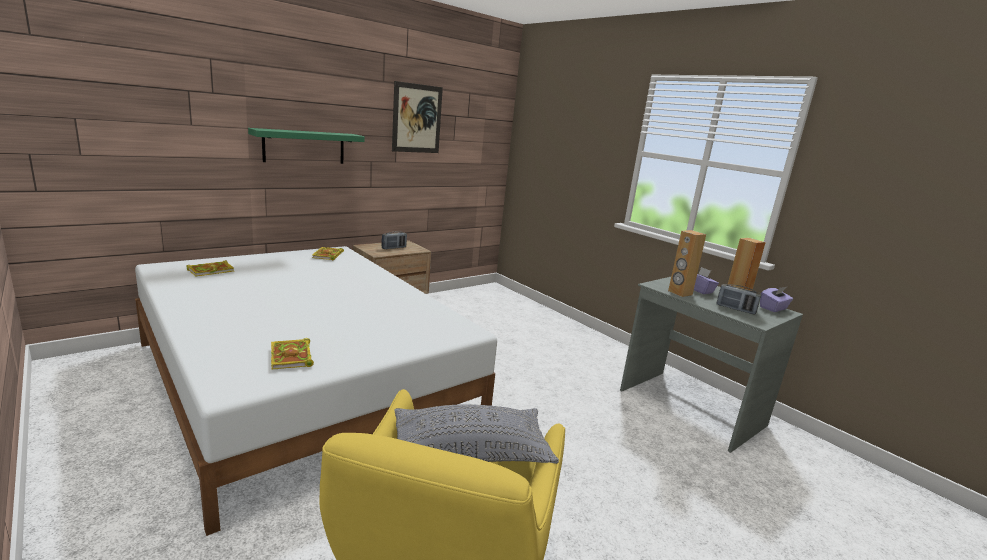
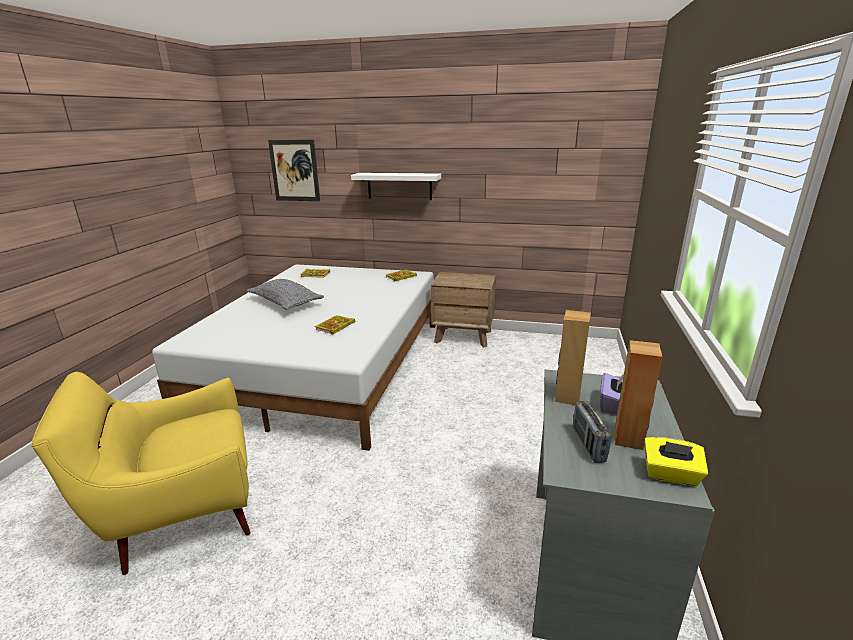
camera: 55 degrees right, 5 degrees up
(292, 357) = (231, 337): book -> book (335, 327)
(304, 147) = (399, 186): green shelf -> white shelf
(394, 248) = (464, 280): radio -> none
(417, 118) = (507, 155): picture -> picture (294, 171)
(470, 452) = (202, 435): grey pillow -> grey pillow (286, 303)
(773, 308) = (670, 475): purple tissue box -> yellow tissue box

